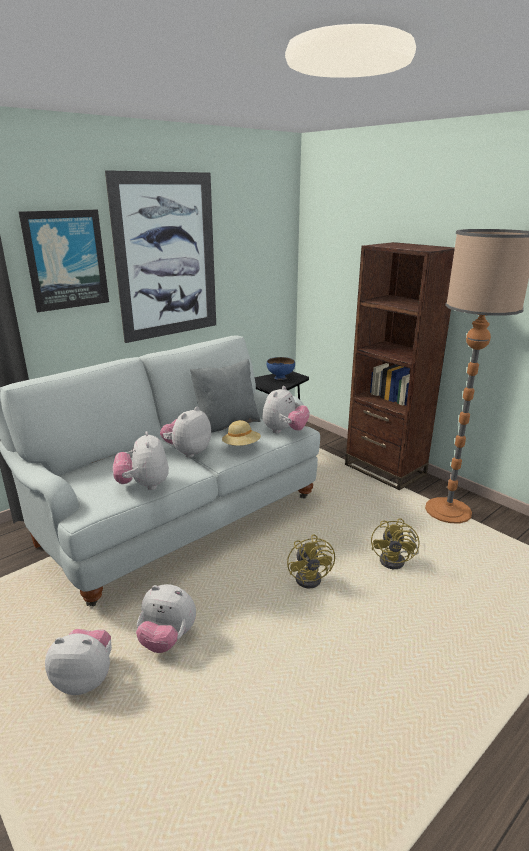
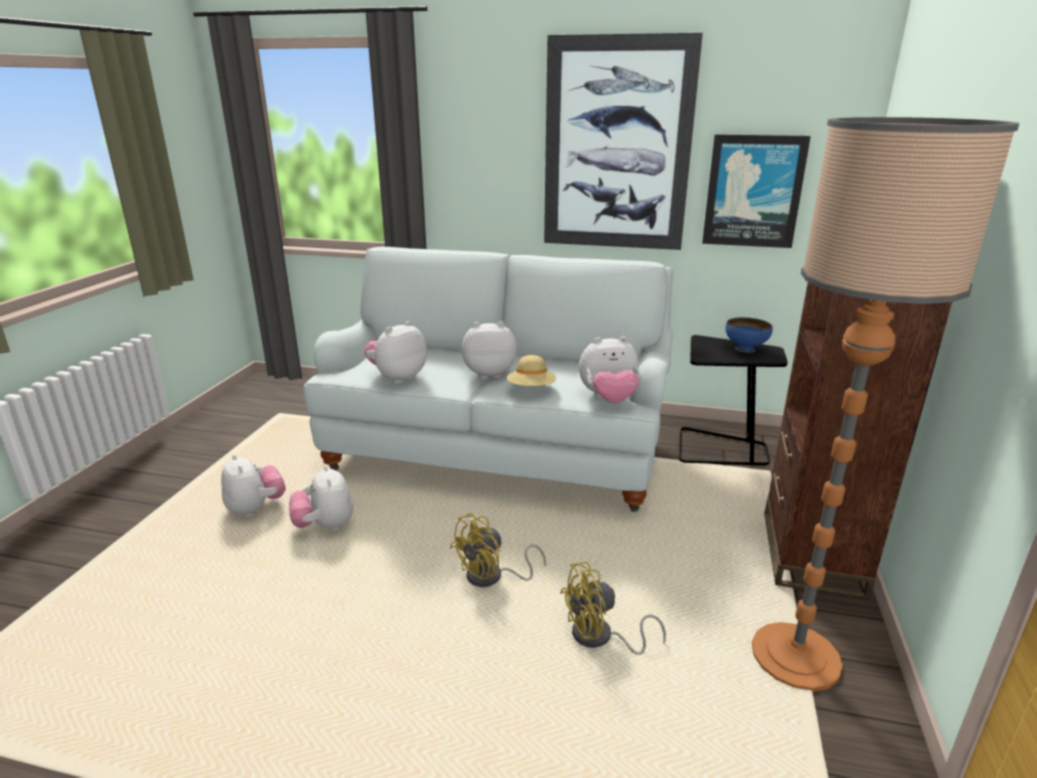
camera: 55 degrees right, 0 degrees up
(66, 260) = (490, 136): picture -> picture (753, 191)
(226, 424) = (571, 367): grey pillow -> none

